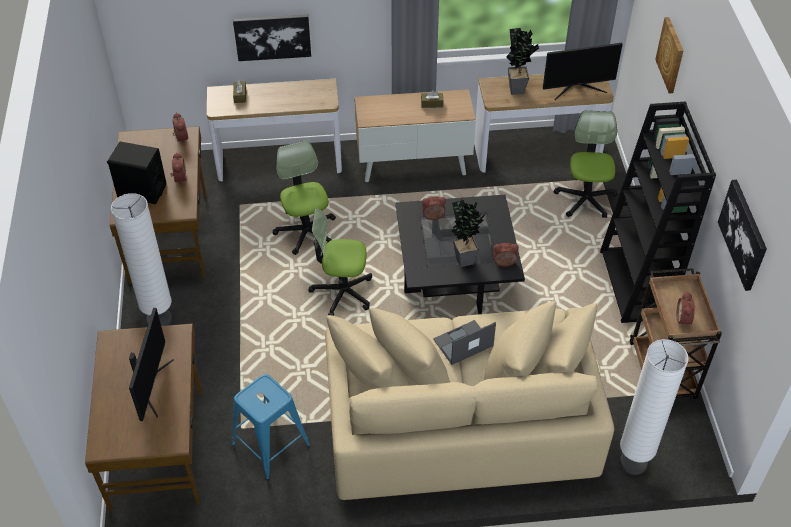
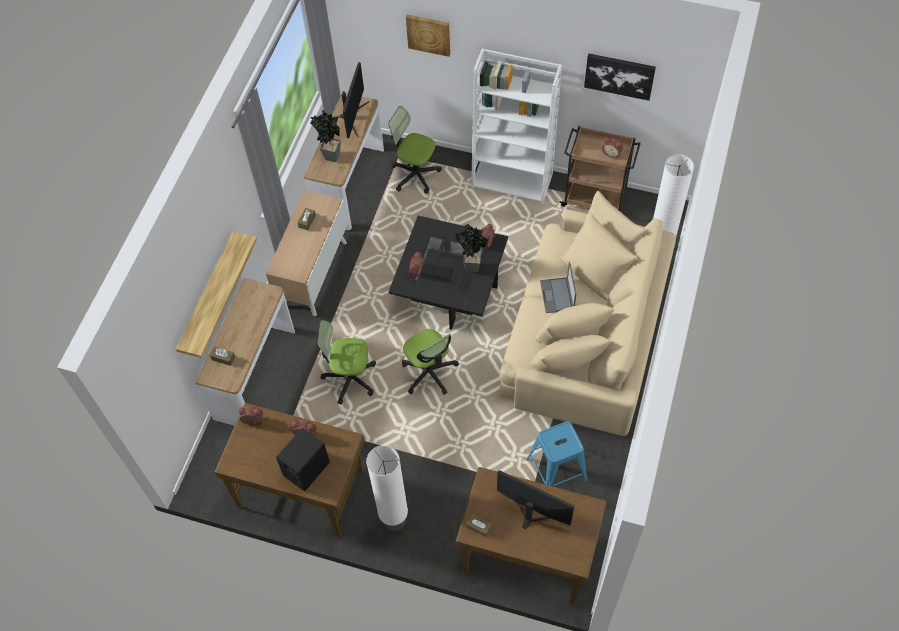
camera: 65 degrees left, 10 degrees up
(119, 344) = (478, 527): none -> brown tissue box
(272, 36) = (207, 295): picture -> shelf
(342, 292) = (429, 373): office chair -> office chair turned 60 degrees counterclockwise
(635, 285) = (513, 180): black bookcase -> white bookcase

